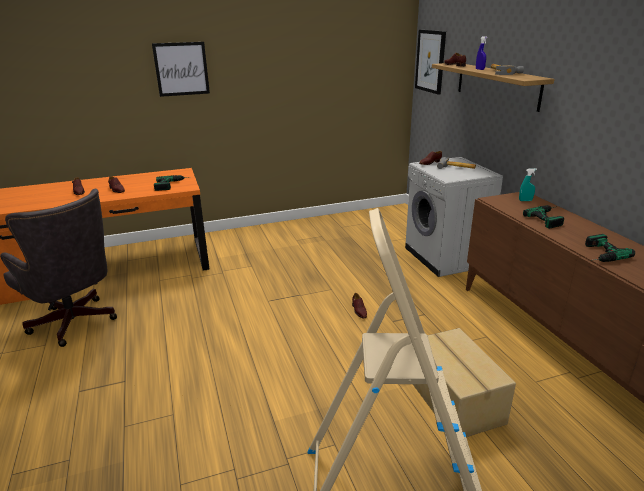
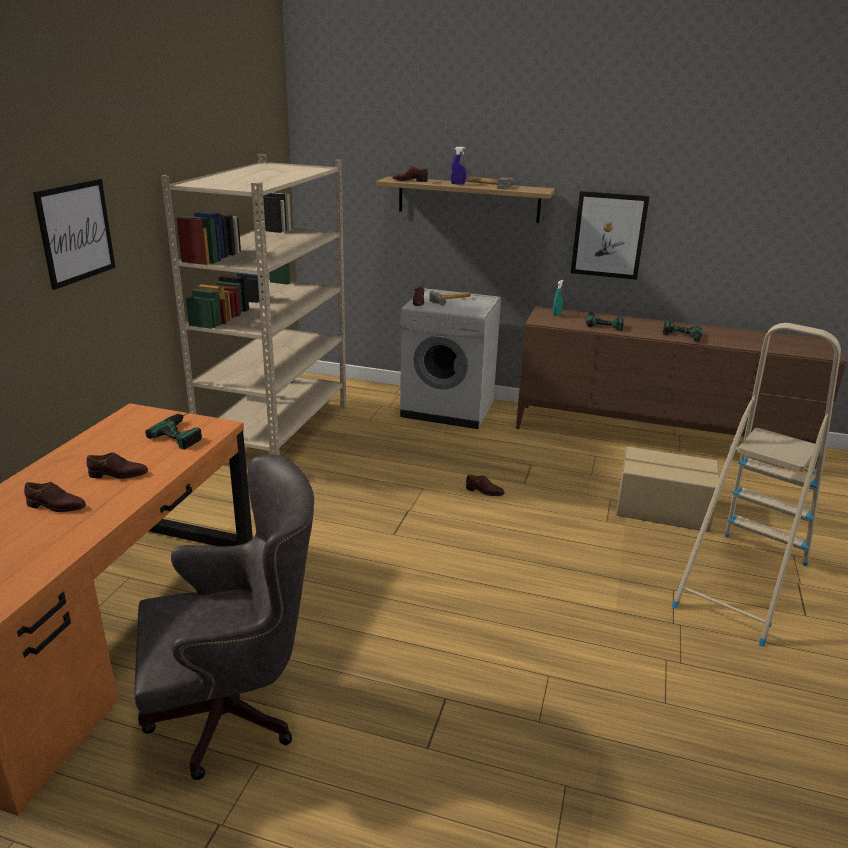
camera: 55 degrees left, 0 degrees up
(326, 227) = (277, 432): none -> beige bookcase
(430, 61) = (331, 176): picture -> picture (609, 235)

